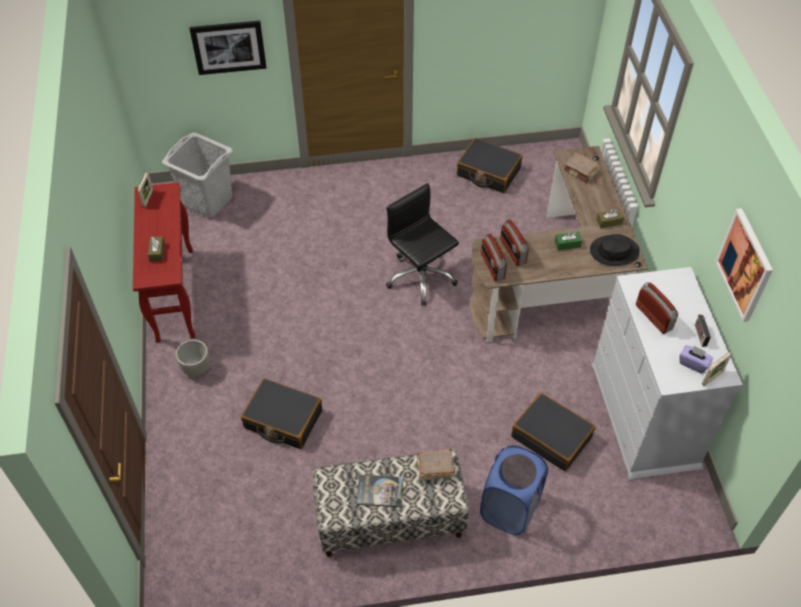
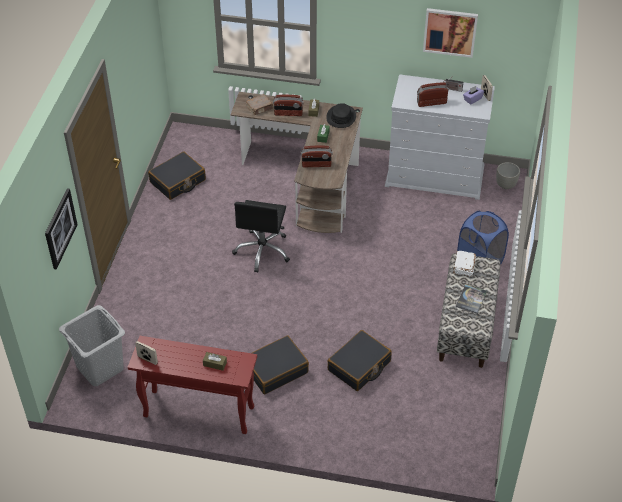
camera: 70 degrees left, 5 degrees down
(196, 368) = (286, 412): grey planter -> grey planter (505, 185)
(420, 277) = (262, 251): black office chair -> black office chair turned 60 degrees counterclockwise
(434, 468) = (463, 267): brown book -> white book
(492, 266) = (324, 178): radio -> radio (288, 113)
(551, 437) = (433, 225): black suitcase -> black suitcase (276, 370)

